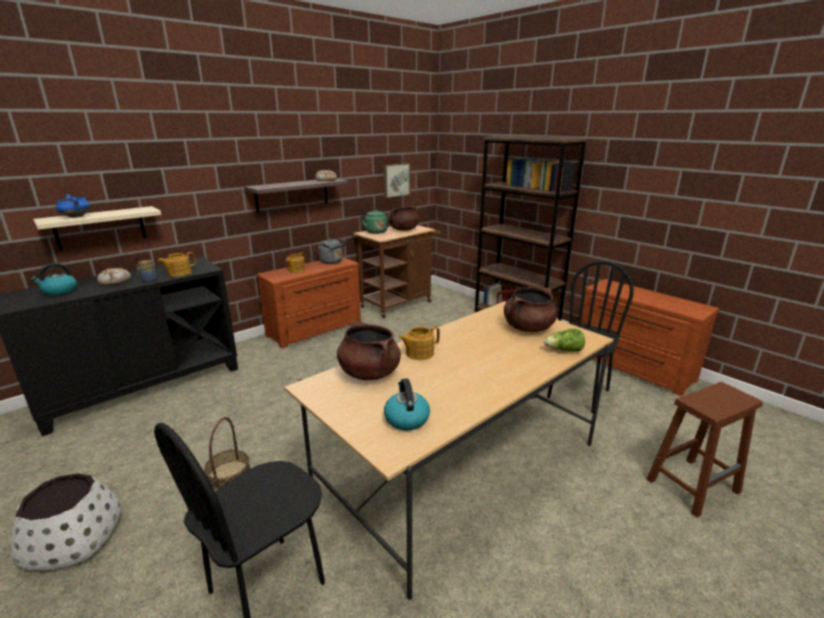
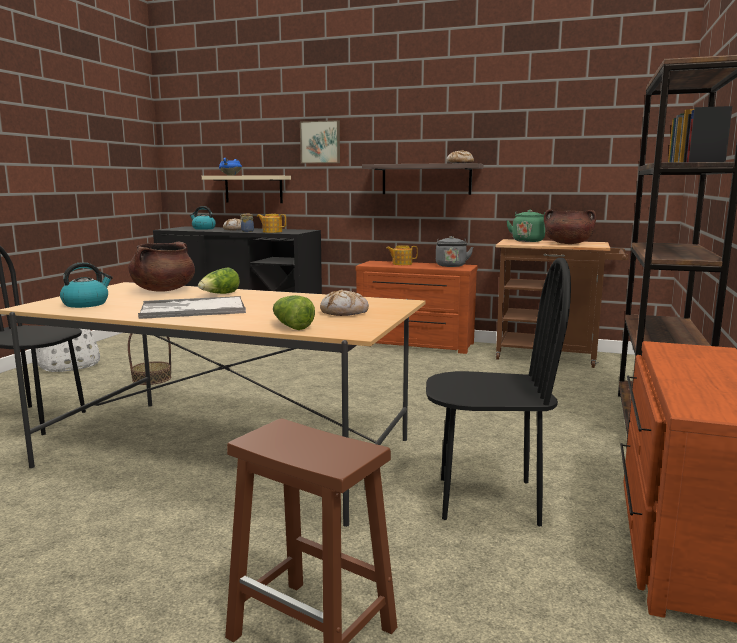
camera: 60 degrees right, 10 degrees down
(396, 180) = (592, 175): picture -> picture (320, 142)
(419, 353) = (220, 294): teapot -> lettuce
(478, 373) = (192, 309): none -> tray
(528, 328) = (344, 312): brown cooking pot -> bread

